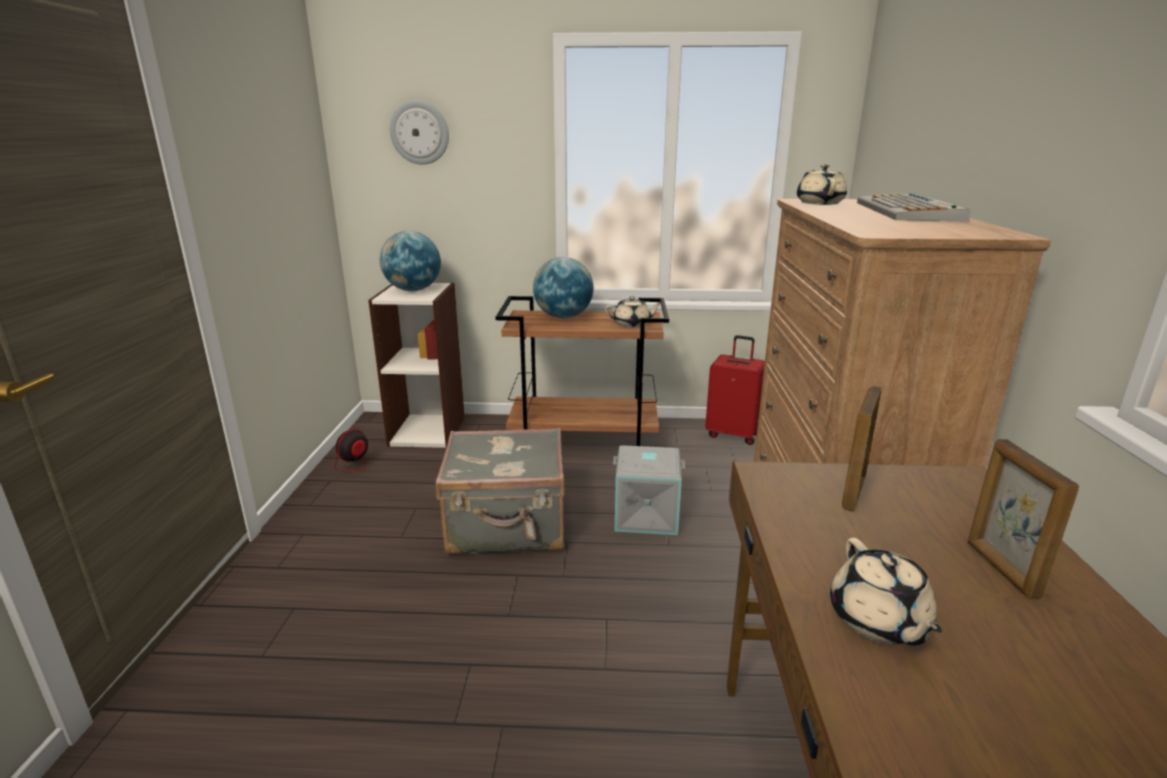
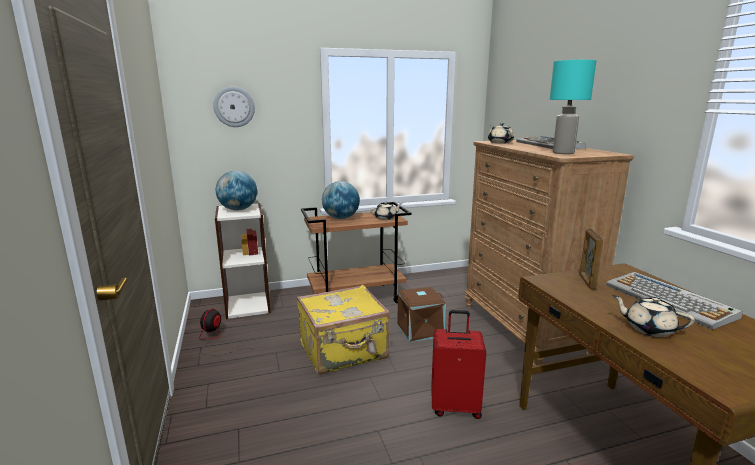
camera: 20 degrees left, 5 degrees down
(508, 526) = (344, 351): grey suitcase -> yellow suitcase
(647, 515) = (420, 329): grey storage box -> brown storage box
(733, 434) = (436, 279): red suitcase -> red suitcase (455, 406)
(878, 621) = (648, 329): beige teapot -> beige teapot turned 150 degrees clockwise
(893, 228) = (564, 153): none -> turquoise table lamp
(1000, 569) = (669, 301): picture frame -> keyboard

